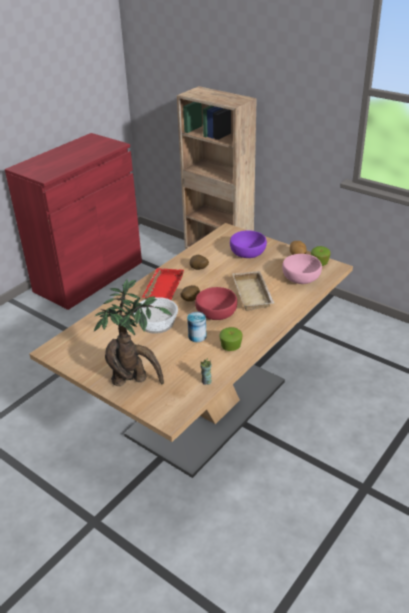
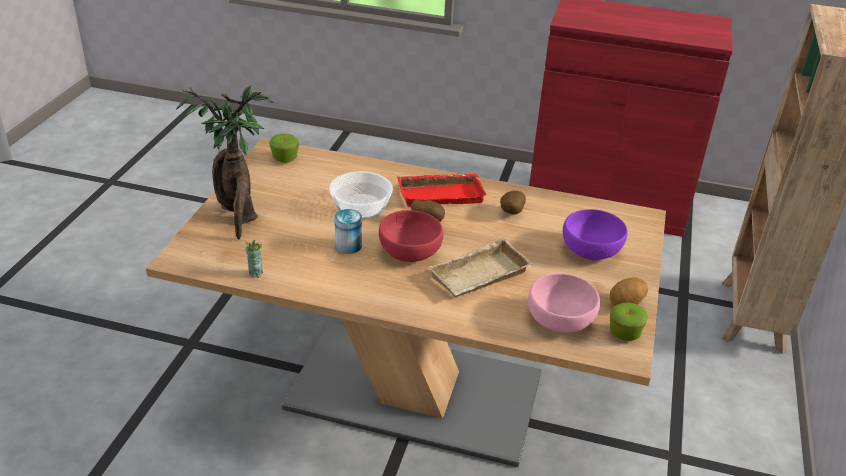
camera: 65 degrees right, 0 degrees up
(230, 347) = (338, 279): apple -> apple (285, 159)

